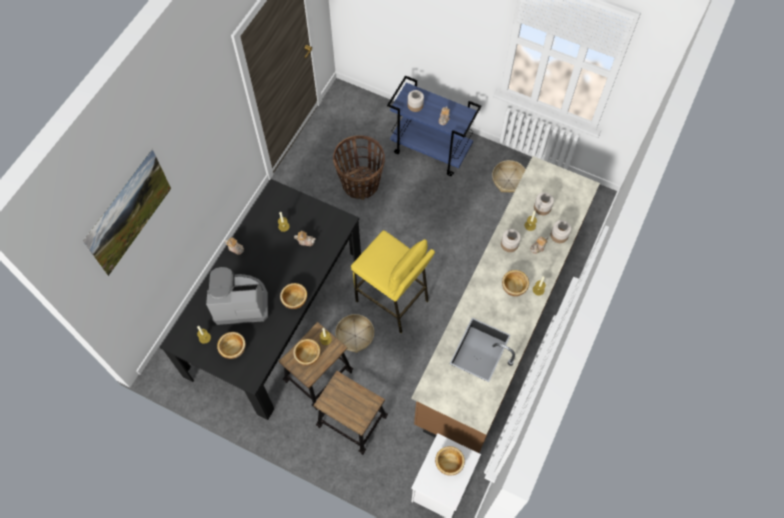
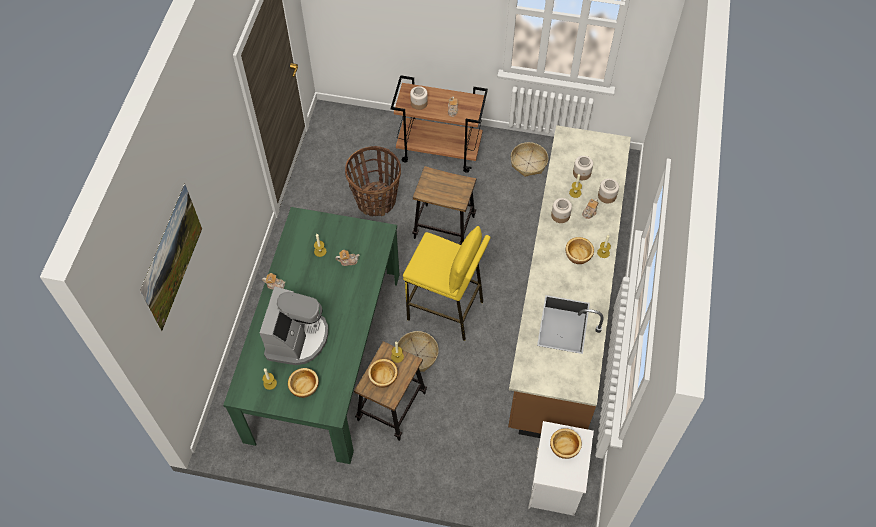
camera: 15 degrees left, 5 degrees down
(240, 302) = (297, 338): coffee machine -> coffee machine turned 120 degrees clockwise
(275, 315) = (325, 354): black dining table -> green dining table
(294, 300) = (355, 322): bowl -> none
(352, 422) = (441, 443): stool -> stool (444, 227)
(431, 150) = (440, 150): blue cart -> brown cart

